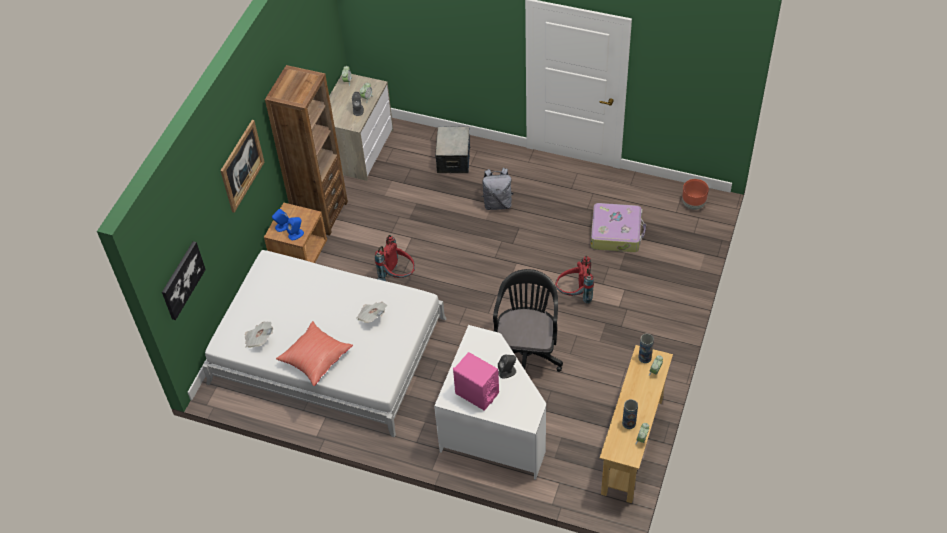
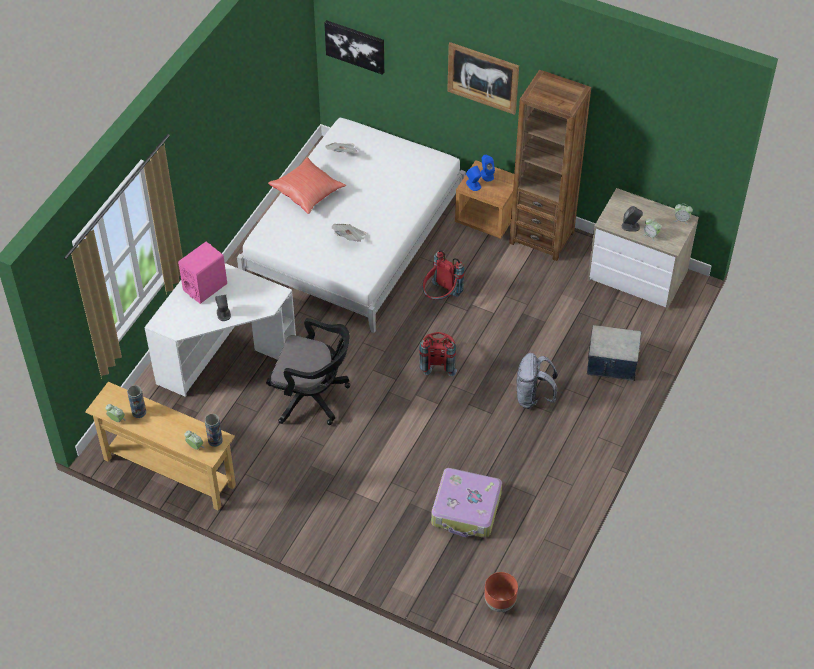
camera: 95 degrees right, 0 degrees up
(574, 294) = (381, 453): red backpack -> red backpack (437, 362)

